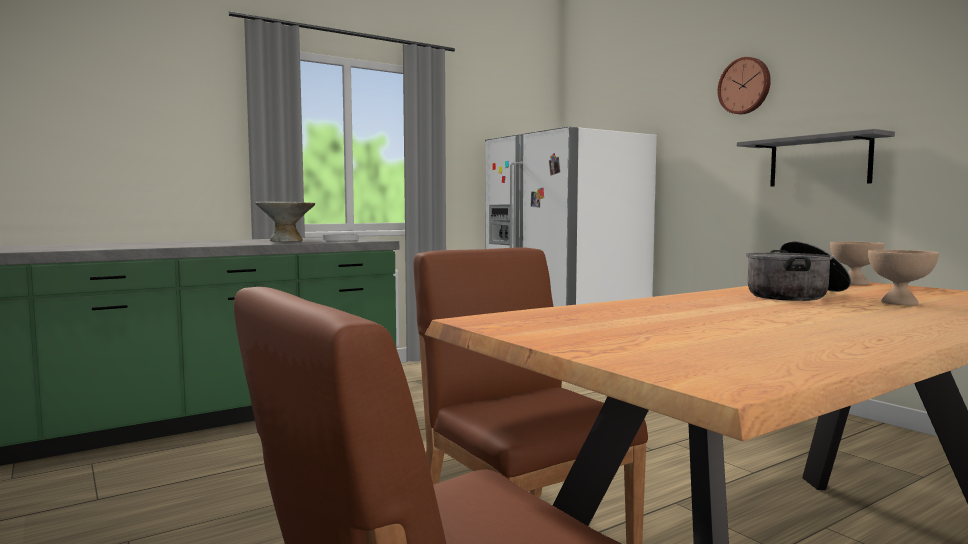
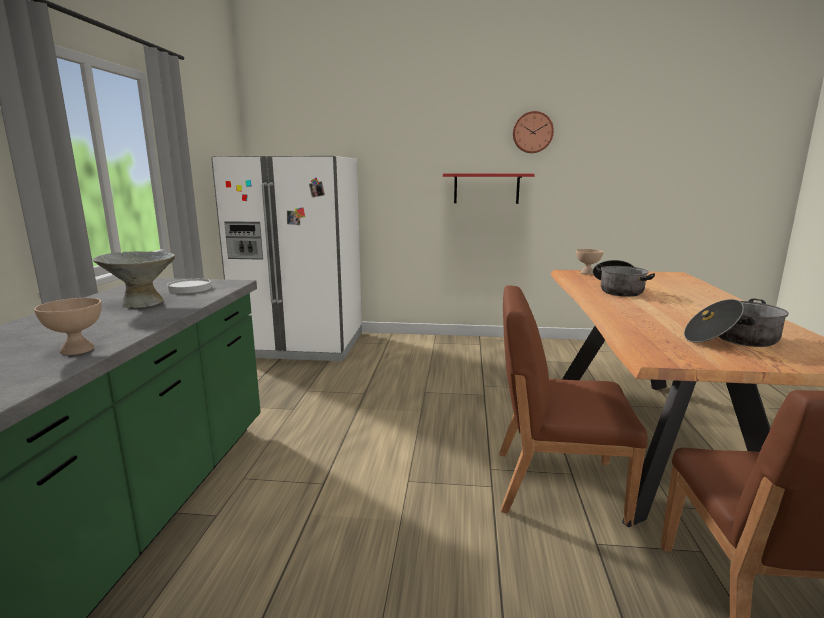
camera: 50 degrees left, 10 degrees up
(667, 333) = (731, 339): none -> cooking pot
(745, 86) = (432, 130): wall clock -> wall clock (532, 132)
(819, 161) = (486, 188): grey shelf -> red shelf
(899, 302) = (660, 287): beige bowl -> beige bowl (77, 349)

